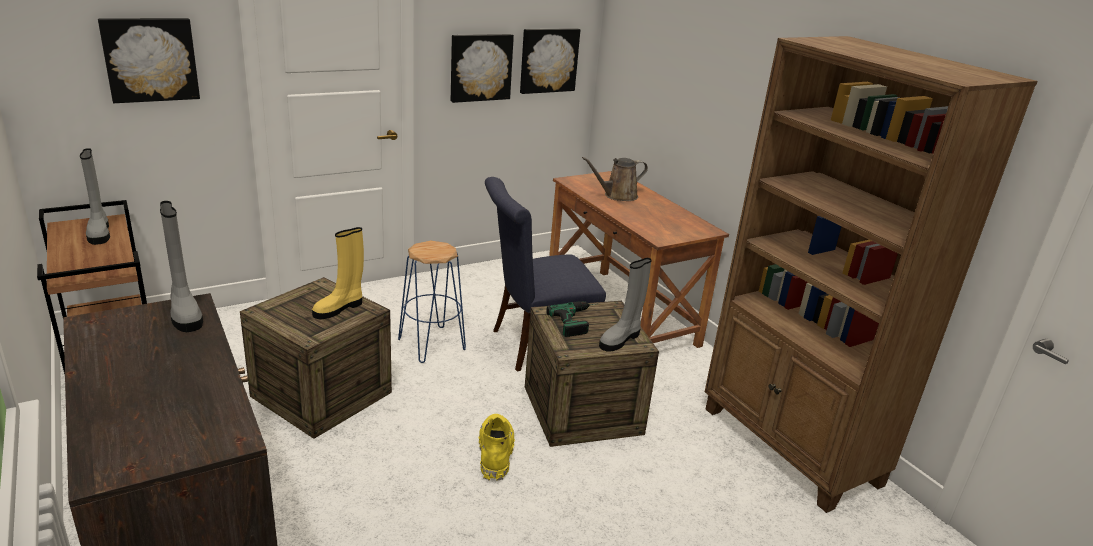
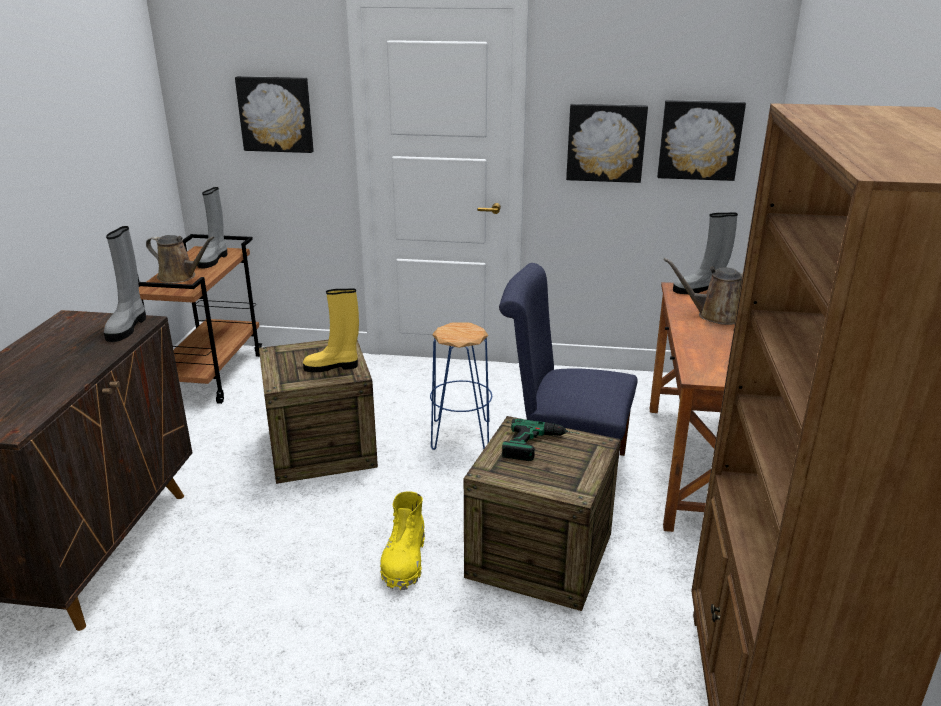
camera: 40 degrees right, 0 degrees up
(85, 258) = (180, 277): none -> brown watering can
(495, 454) = (404, 561): yellow boot -> yellow boot turned 150 degrees clockwise
(620, 339) = (560, 480): grey boot -> grey boot (700, 290)

